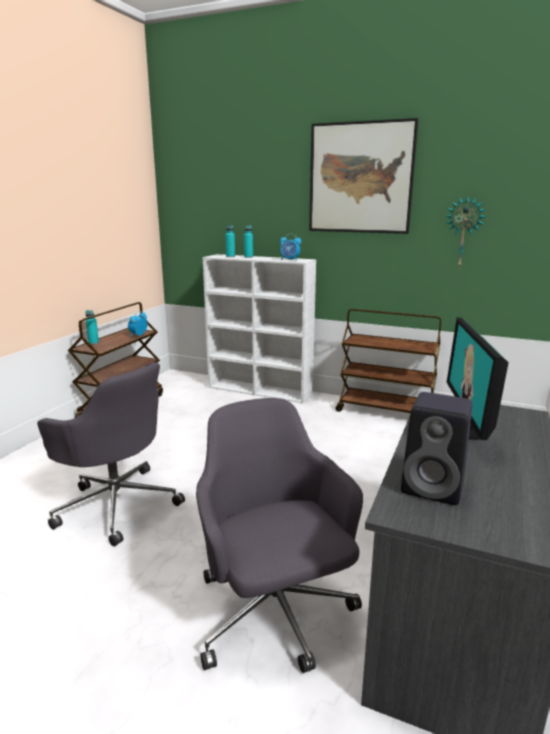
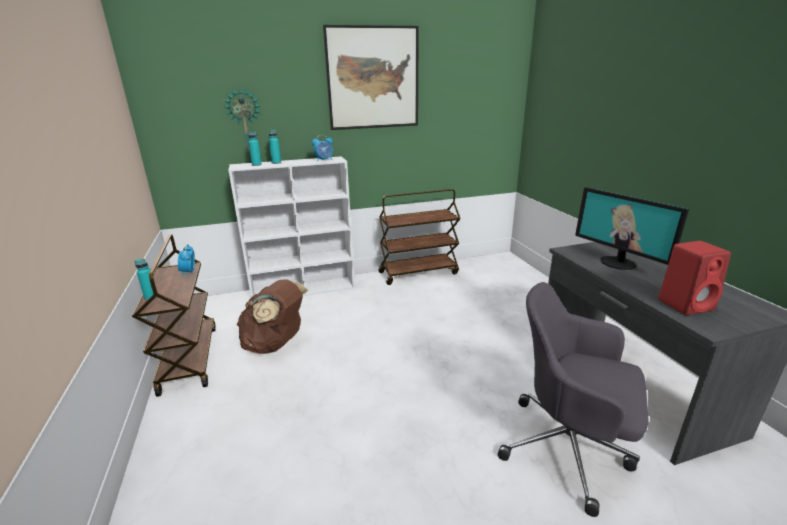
camera: 40 degrees left, 5 degrees up
(117, 503) = (339, 448): grey office chair -> none
(181, 420) = (276, 344): none -> brown backpack
(435, 487) = (686, 304): black speaker -> red speaker
(463, 232) = (456, 120): wall clock -> wall clock (244, 121)

